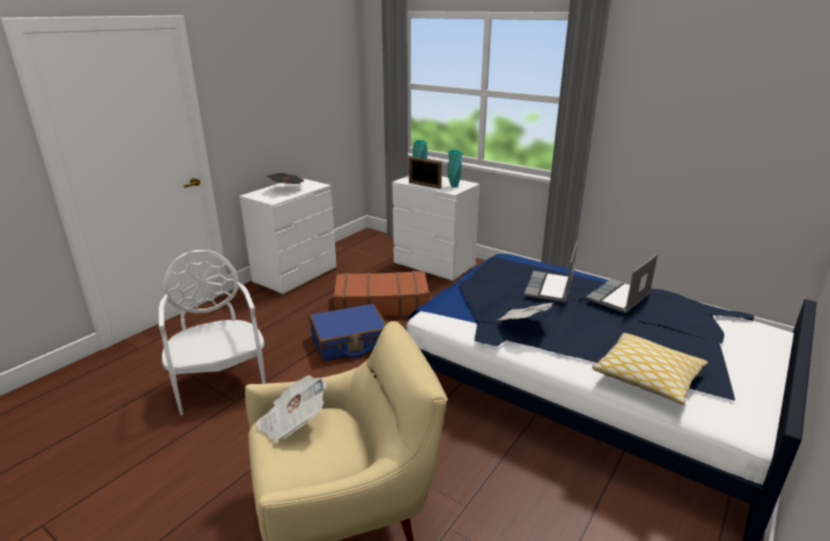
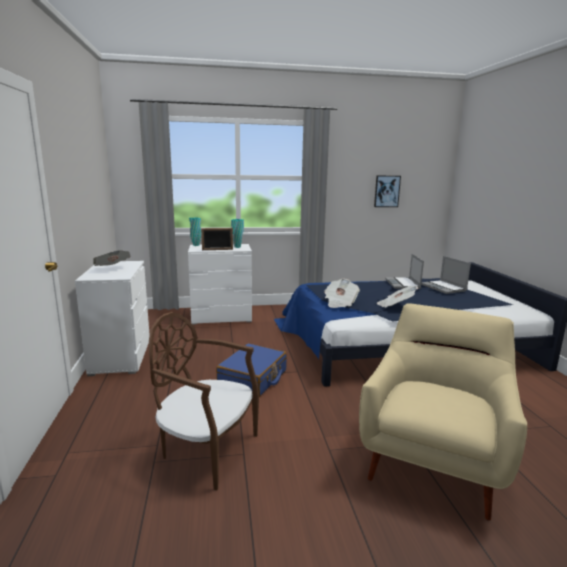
camera: 45 degrees left, 10 degrees down
(221, 383) = (206, 450): white chair -> brown chair
(292, 422) = (409, 397): newspaper -> newspaper (340, 303)
(381, 304) = (229, 349): brown suitcase -> none
(549, 288) = (370, 289): laptop -> laptop (444, 288)
(647, 377) = (478, 308): pillow -> none
(711, 135) = (386, 191): none -> picture

